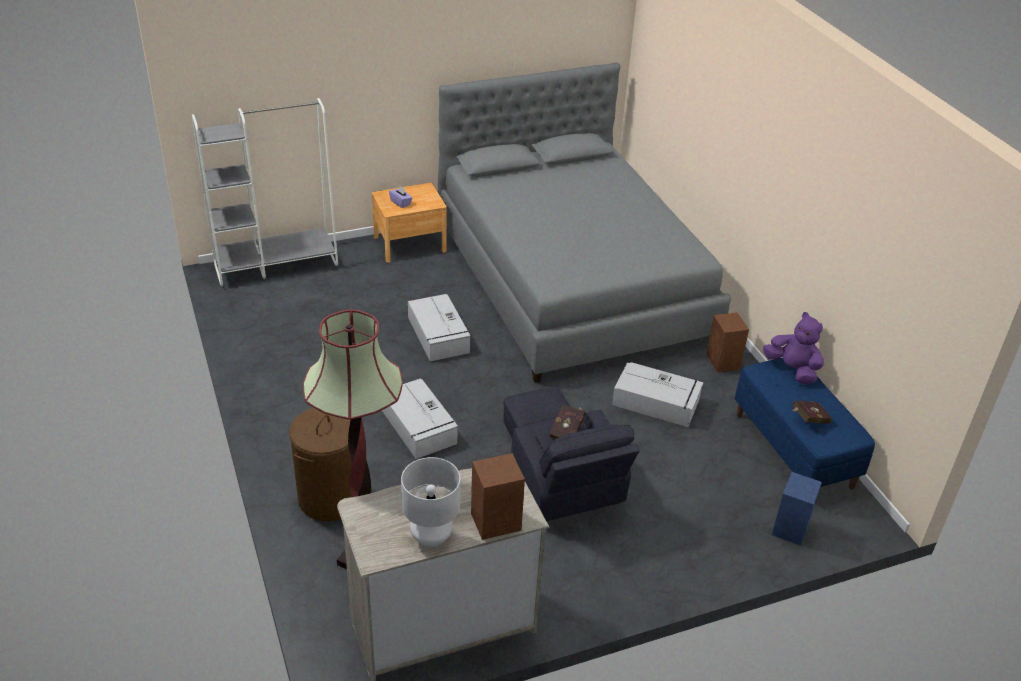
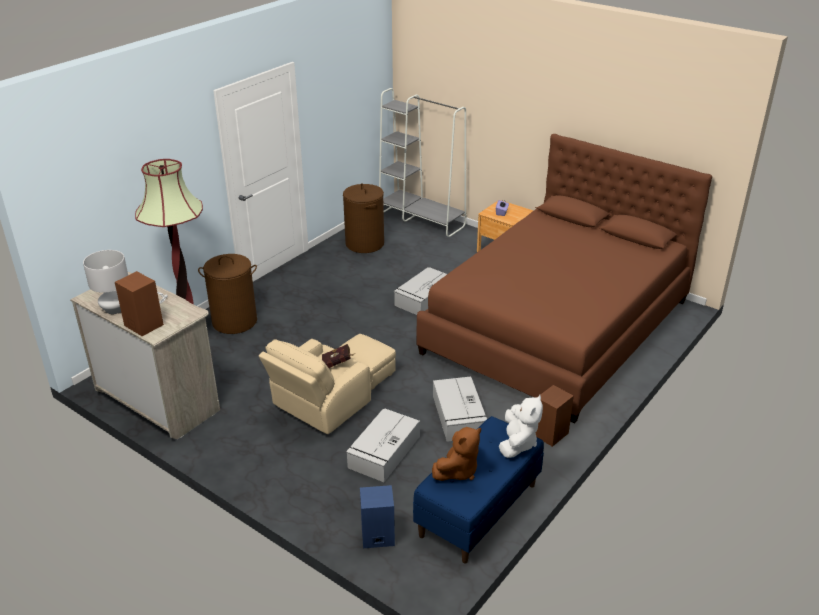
camera: 60 degrees right, 5 degrees down
(276, 327) = (365, 244): none -> brown laundry basket
(419, 427) = (326, 326): grey storage box -> grey storage box (383, 452)
(560, 476) = (332, 399): black armchair -> beige armchair
(571, 280) = (558, 326): grey bed -> brown bed
(792, 370) = (517, 443): purple plush toy -> white plush toy
(808, 420) = (458, 471): red book -> brown plush toy

